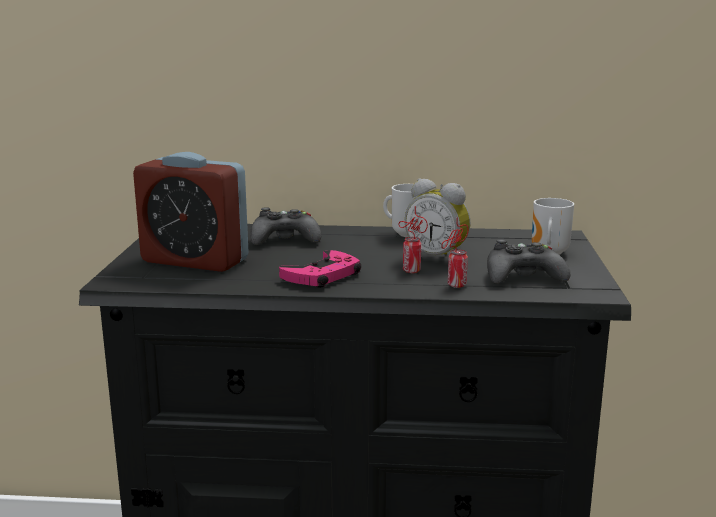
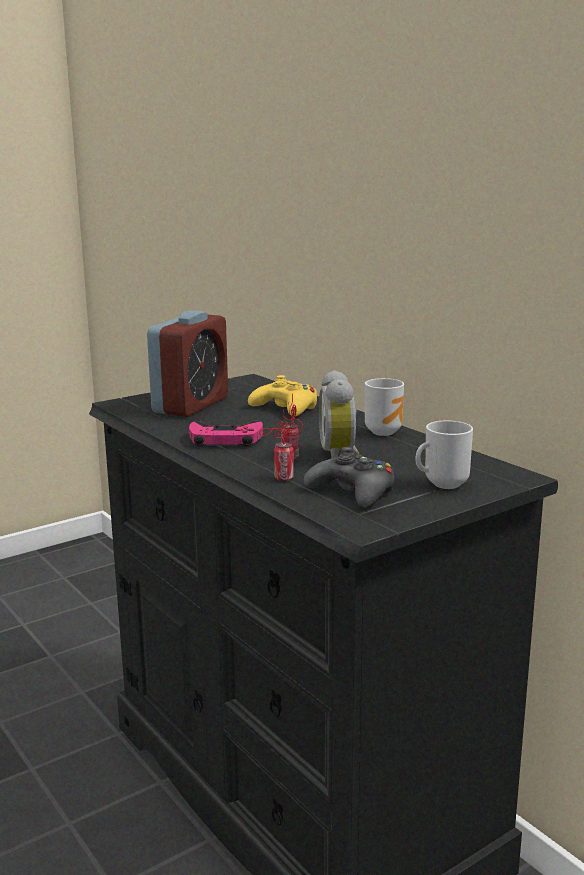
camera: 50 degrees right, 0 degrees up
(195, 261) = (191, 405): alarm clock -> alarm clock turned 135 degrees counterclockwise
(285, 239) = (286, 408): black game controller -> yellow game controller

